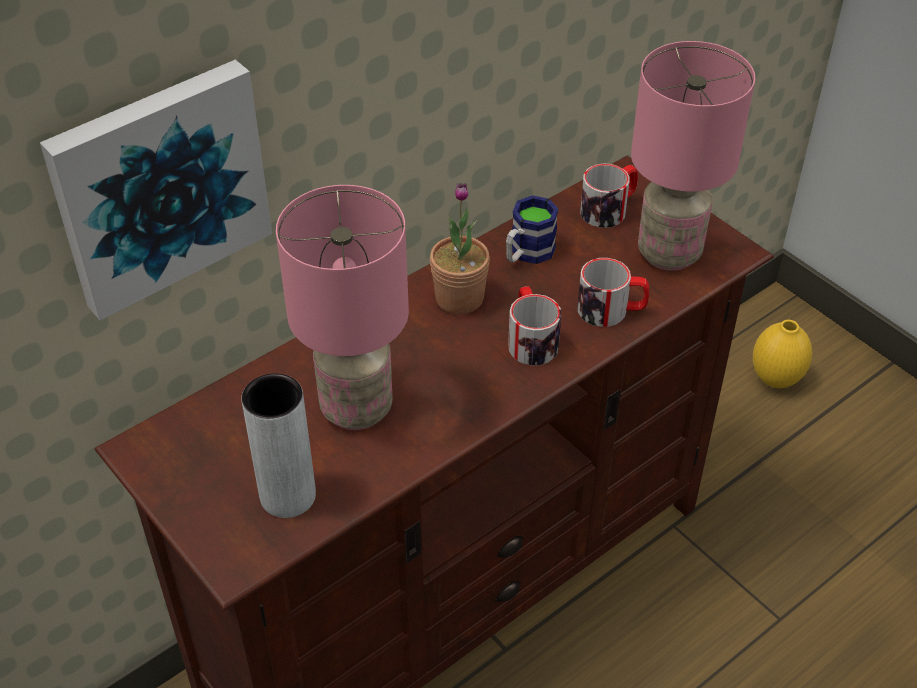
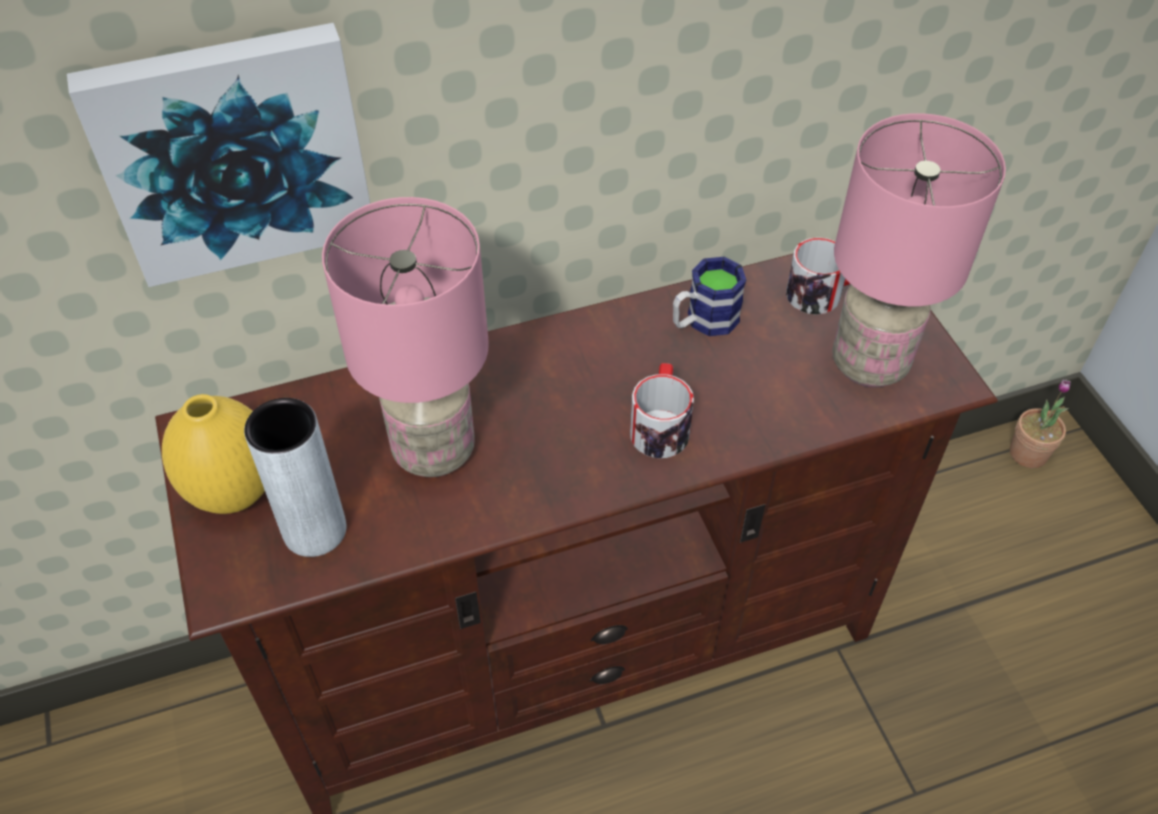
camera: 20 degrees right, 5 degrees up
(459, 298) = (604, 354): potted plant -> potted plant (1028, 453)
(611, 310) = (769, 415): mug -> none
(775, 378) = (1019, 516): yellow vase -> yellow vase (235, 492)

